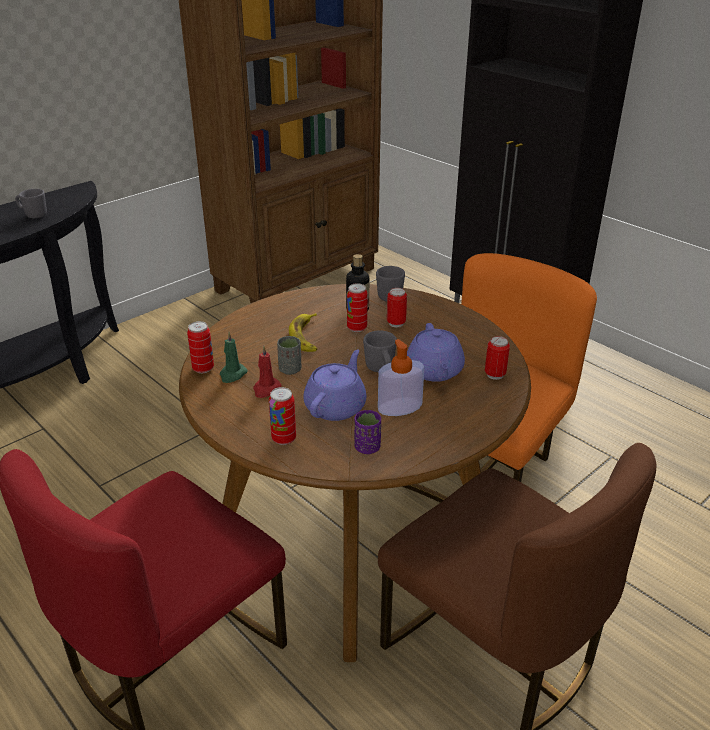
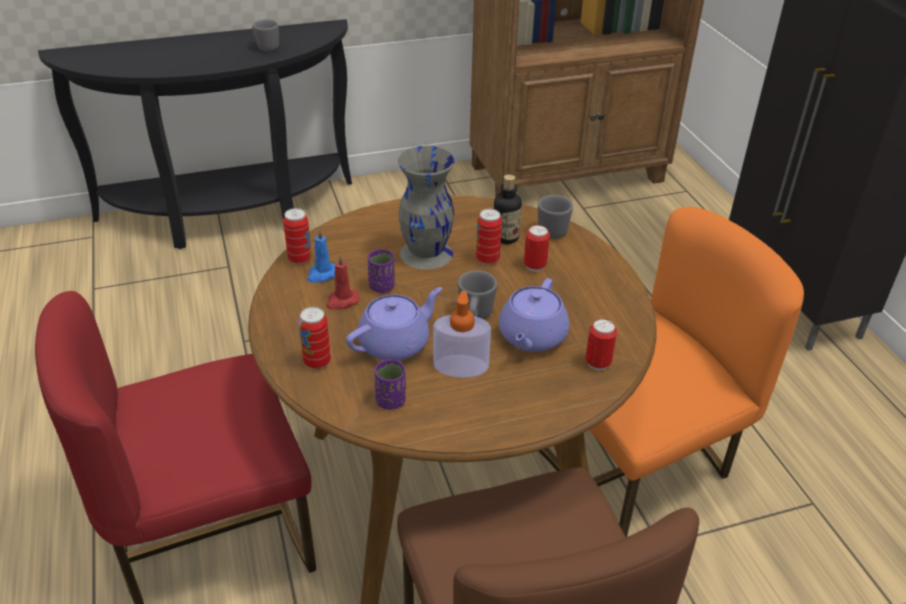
camera: 25 degrees right, 5 degrees up
(232, 374) = (322, 274): green candle -> blue candle
(290, 369) = (382, 286): grey cup -> purple cup
(306, 337) = (426, 254): banana -> grey vase

